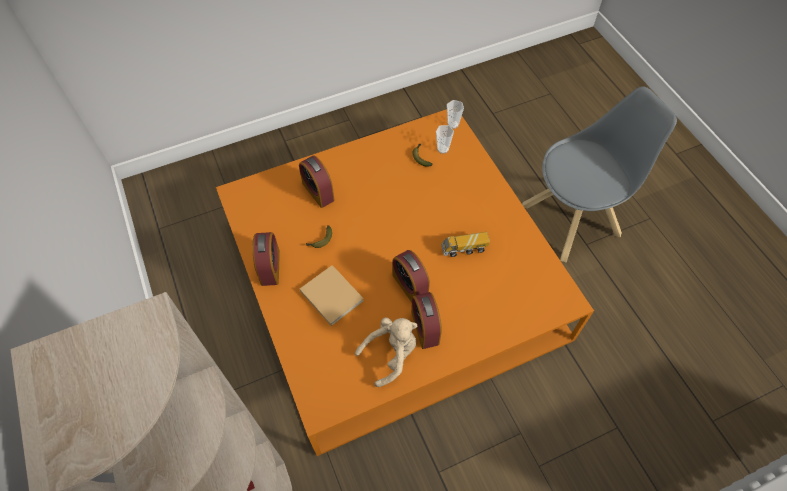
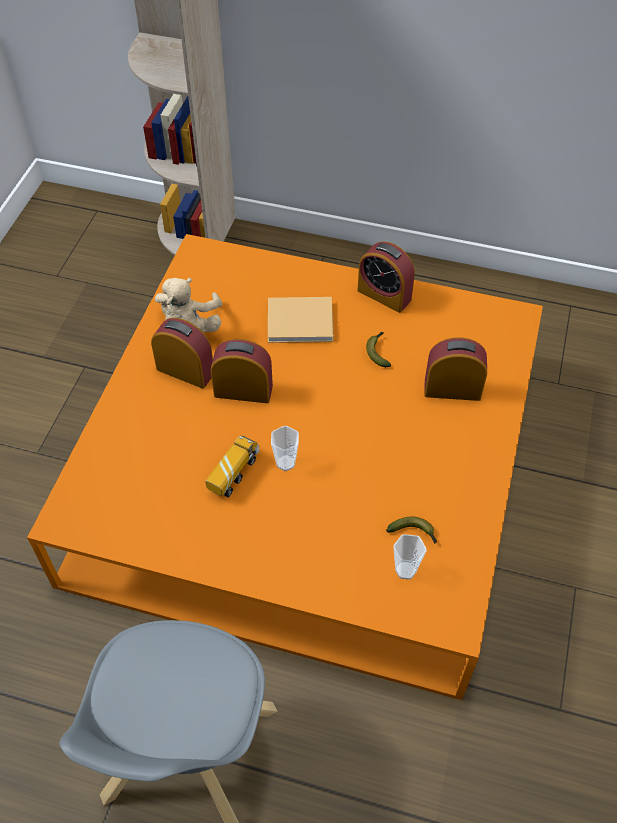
camera: 130 degrees right, 5 degrees down
(453, 124) = (442, 621): cup -> cup (285, 463)

